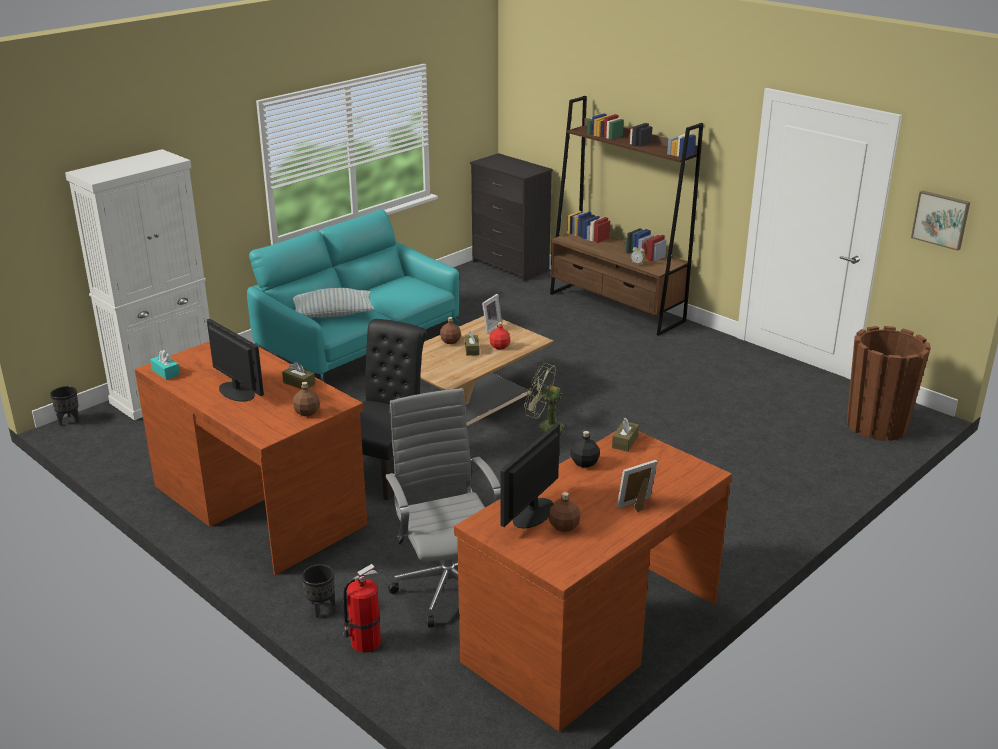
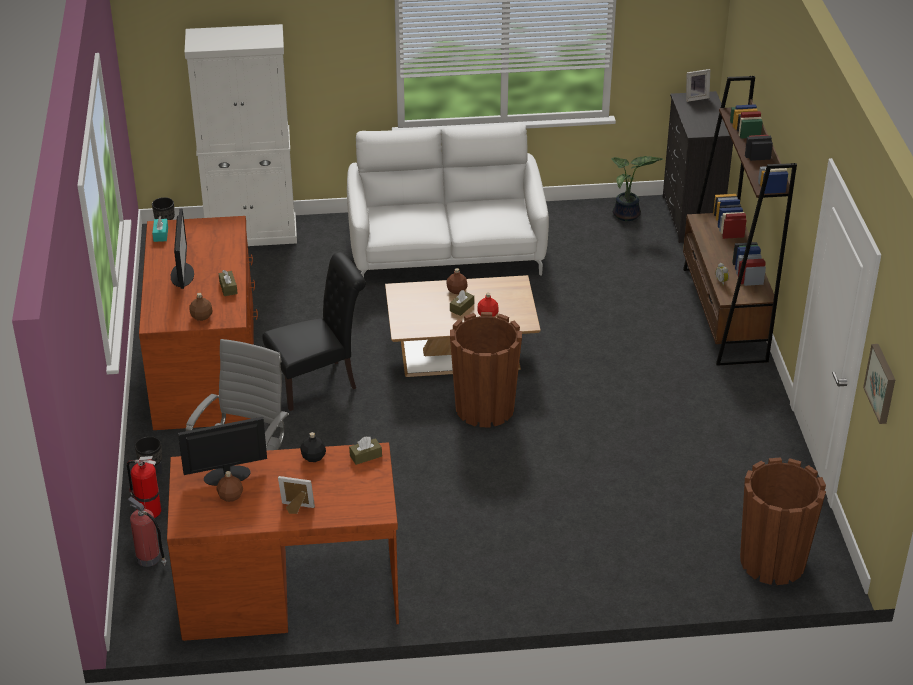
camera: 40 degrees right, 10 degrees up
(333, 314) = (404, 217): pillow -> none
(359, 344) = (446, 250): turquoise sofa -> white sofa
(424, 681) = (149, 558): none -> fire extinguisher
(464, 279) = (627, 215): none -> potted plant
(490, 327) = (508, 291): picture frame -> picture frame (695, 97)
(545, 427) = (484, 408): green fan -> brown planter

